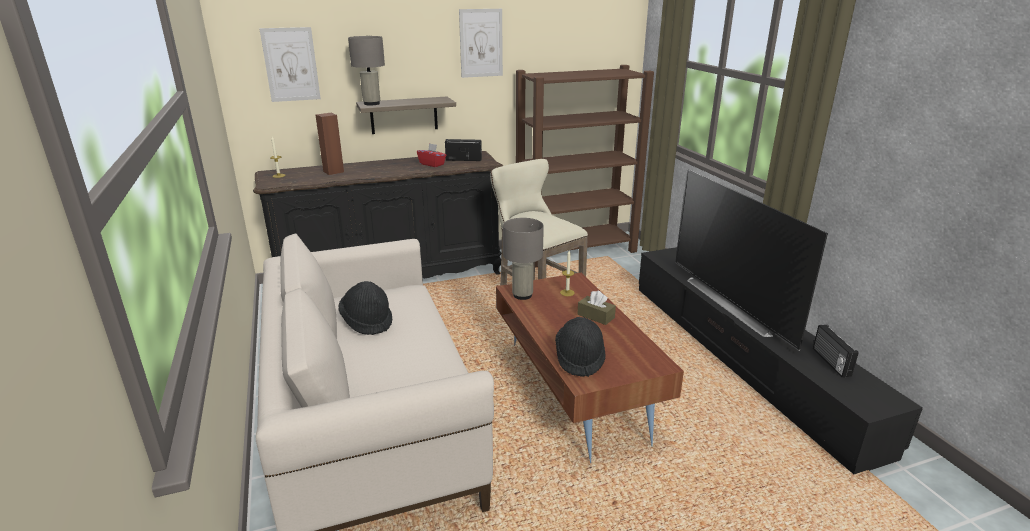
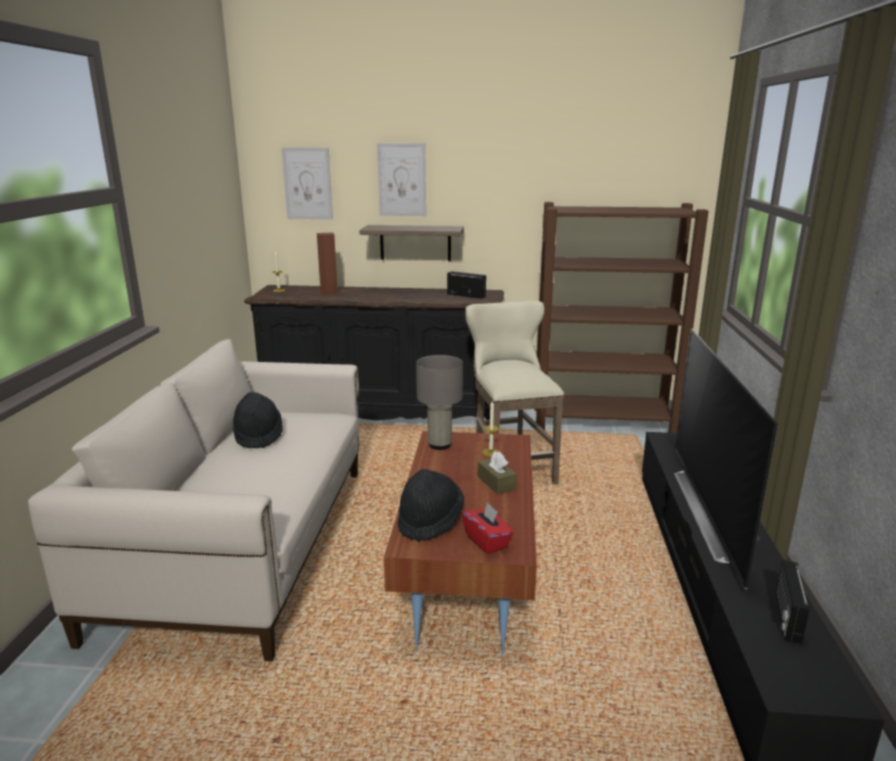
camera: 25 degrees right, 5 degrees down
(371, 104) = (376, 227): grey table lamp -> none
(432, 164) = (428, 296): red tissue box -> red tissue box (487, 541)
(481, 43) = (505, 170): picture -> picture (402, 180)

